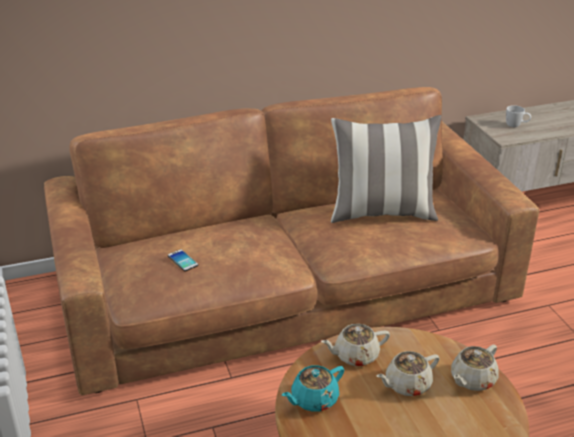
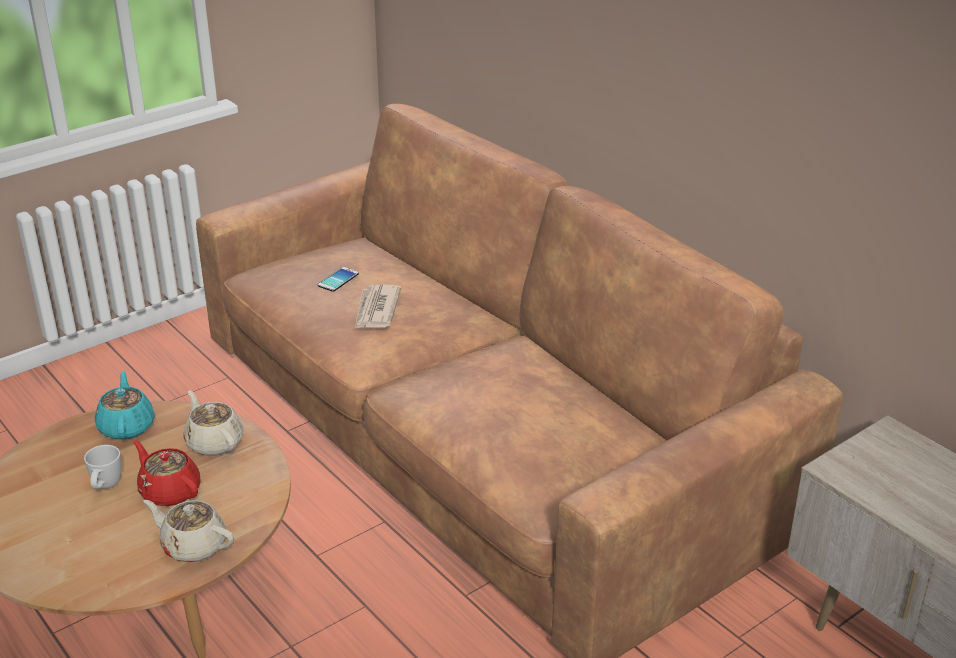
camera: 70 degrees right, 0 degrees up
(237, 251) = (376, 310): none -> newspaper
(313, 400) = (127, 426): turquoise teapot -> turquoise teapot turned 45 degrees clockwise
(382, 213) = (547, 404): pillow -> none
(407, 384) = (169, 491): beige teapot -> red teapot
(516, 126) = (903, 478): white mug -> white mug (105, 487)

